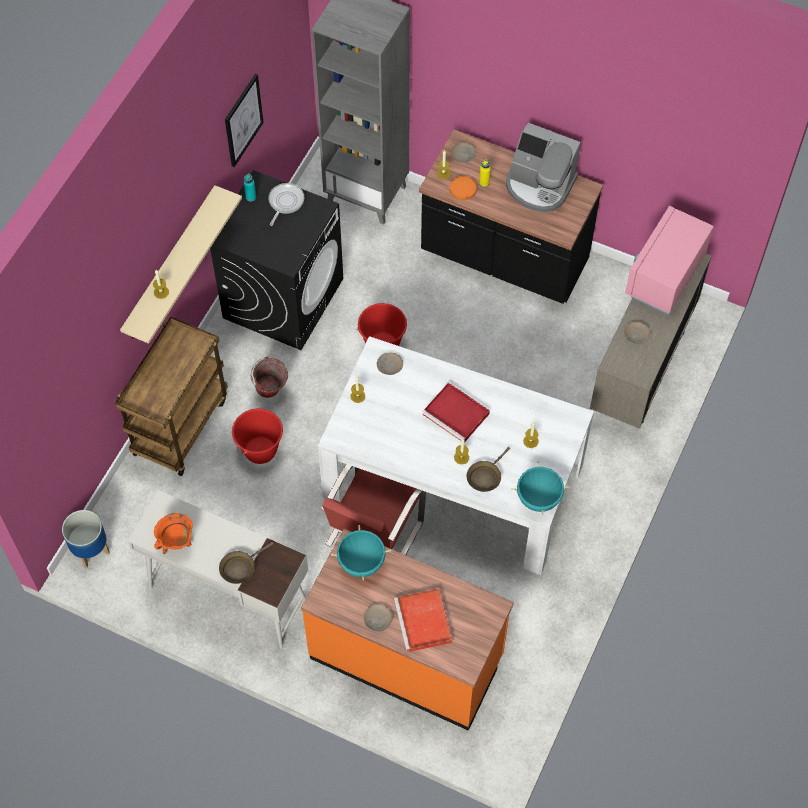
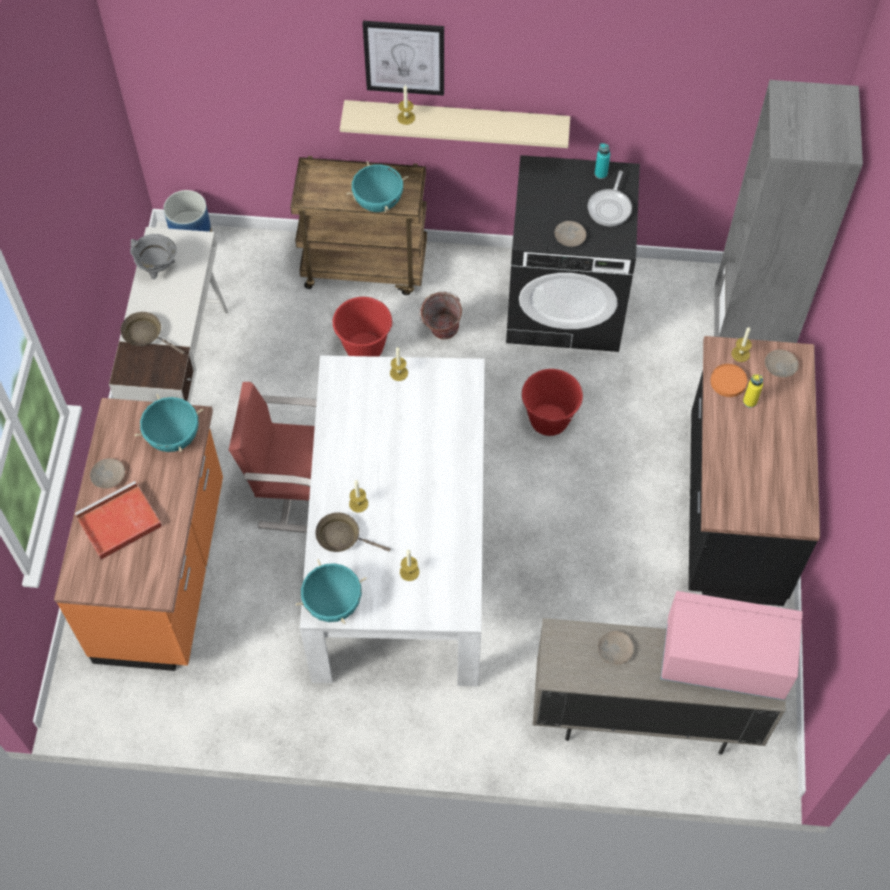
camera: 70 degrees right, 0 degrees up
(176, 542) = (157, 268): orange cooking pot -> grey cooking pot
(185, 362) = (378, 202): none -> turquoise cooking pot
(243, 120) = (654, 98): picture -> picture (404, 57)
(285, 202) = (610, 207): frying pan -> frying pan turned 105 degrees clockwise
(389, 365) = (452, 391): beige plate -> beige plate (569, 236)
(457, 414) = (415, 481): red tray -> none
(539, 185) = (778, 464): coffee machine -> none

